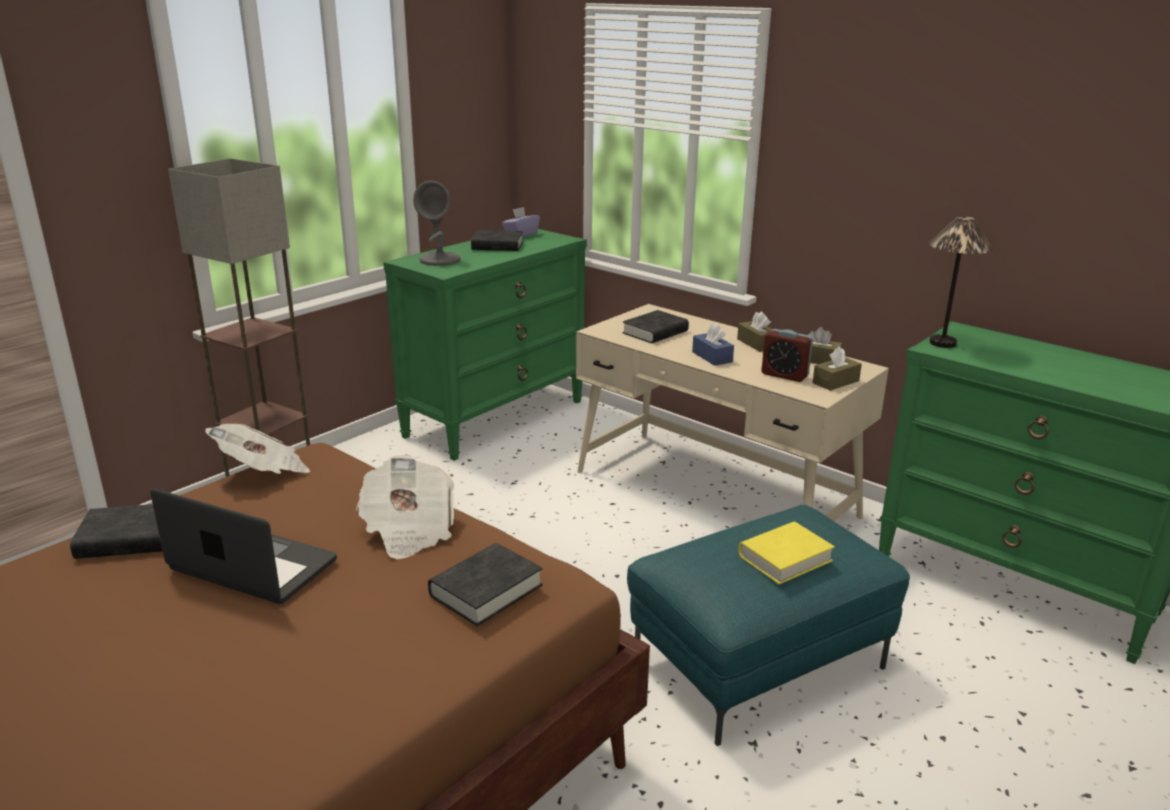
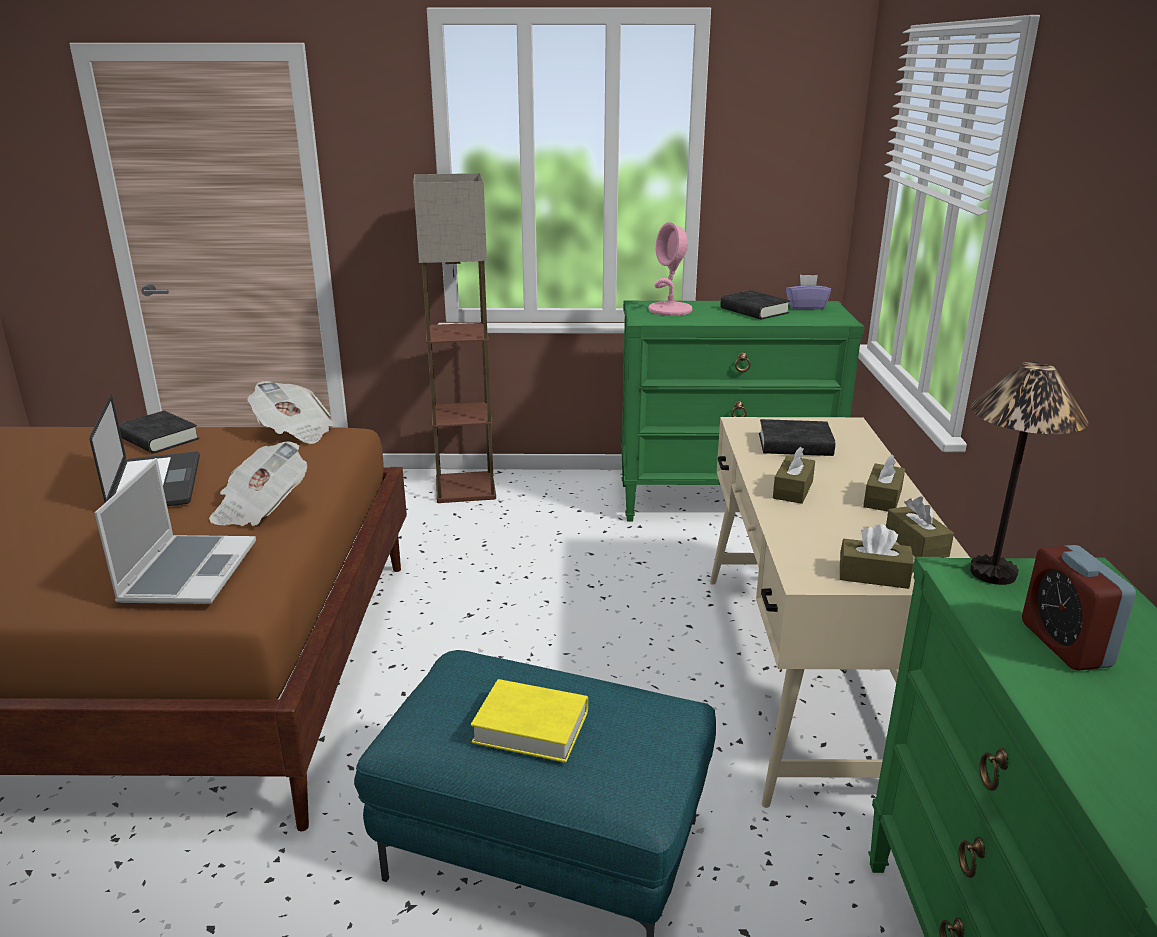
camera: 50 degrees right, 0 degrees up
(440, 260) = (670, 310): grey table lamp -> pink table lamp
(486, 590) = (188, 571): black book -> laptop
(712, 357) = (793, 490): blue tissue box -> brown tissue box
(784, 375) = (828, 541): alarm clock -> alarm clock (1065, 644)

